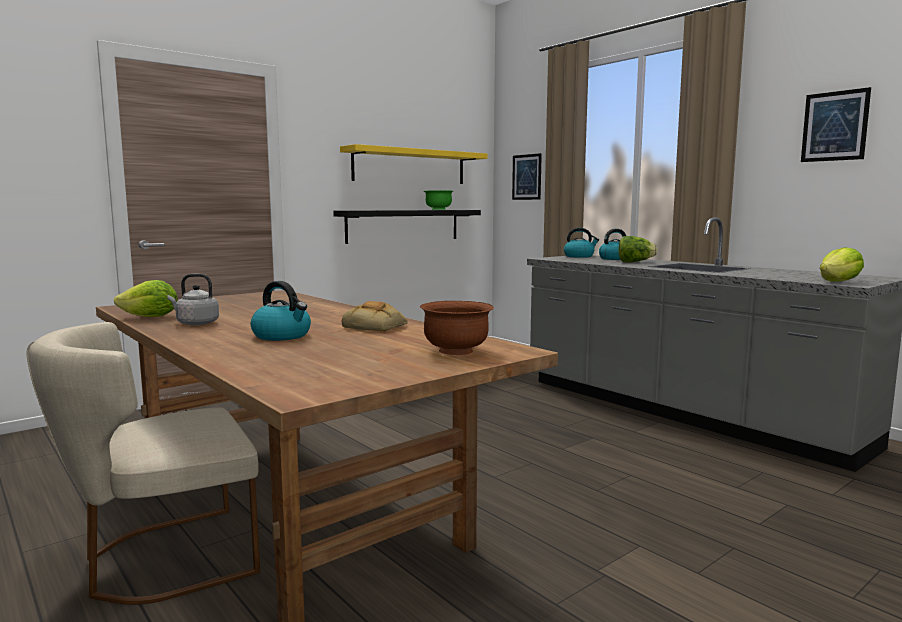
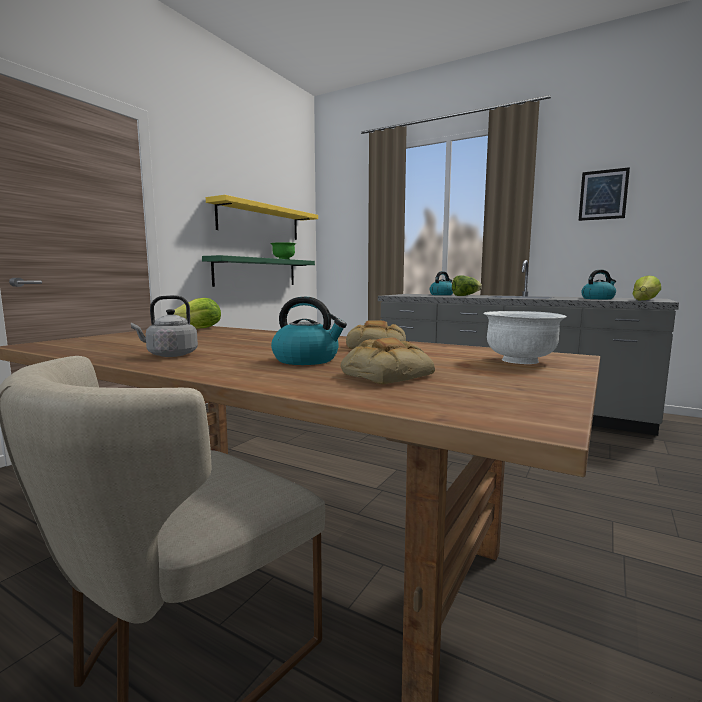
camera: 20 degrees left, 0 degrees up
(150, 317) = (96, 353): lettuce -> lettuce (199, 329)
(306, 354) = (386, 374): none -> bread
(403, 225) = (256, 272): black shelf -> green shelf
(456, 351) = (520, 361): brown bowl -> white bowl
(526, 177) = (348, 235): picture -> none
(579, 256) = (410, 294): kettle -> kettle (598, 298)

